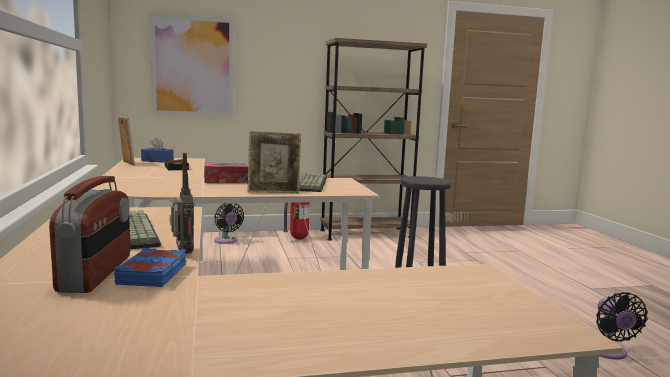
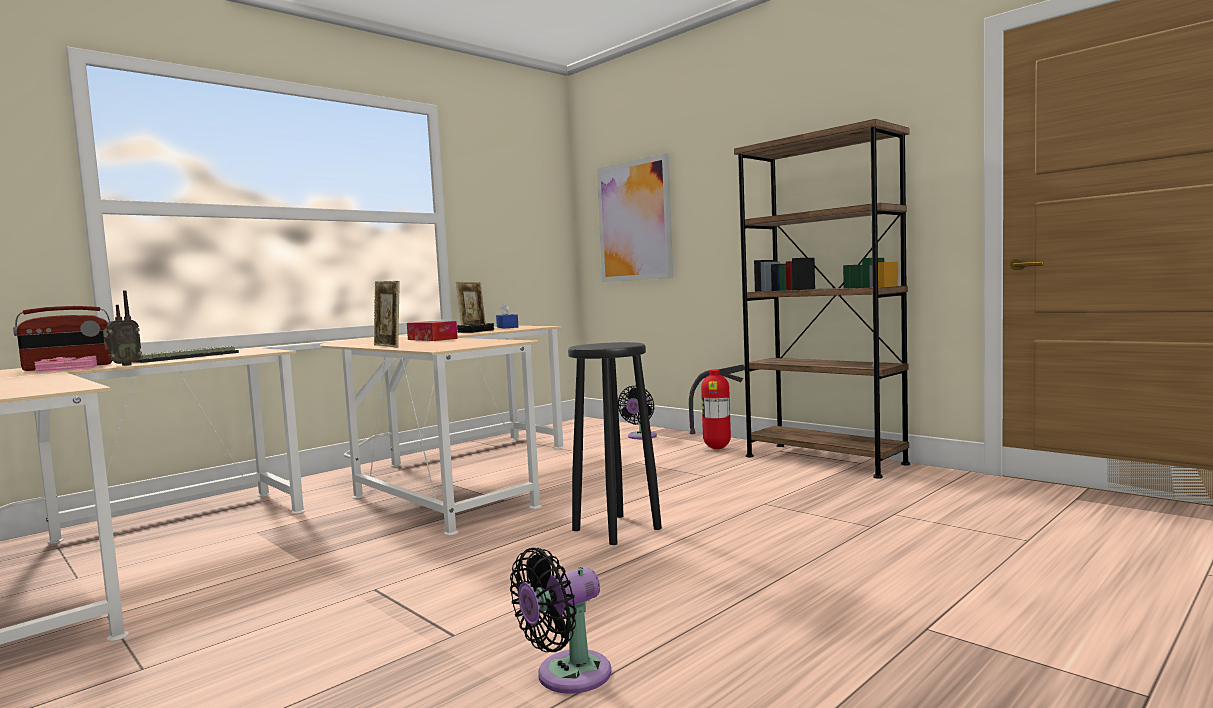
camera: 60 degrees right, 5 degrees down
(153, 274) = (67, 369): blue book -> pink book
(309, 184) = (459, 343): keyboard -> none

